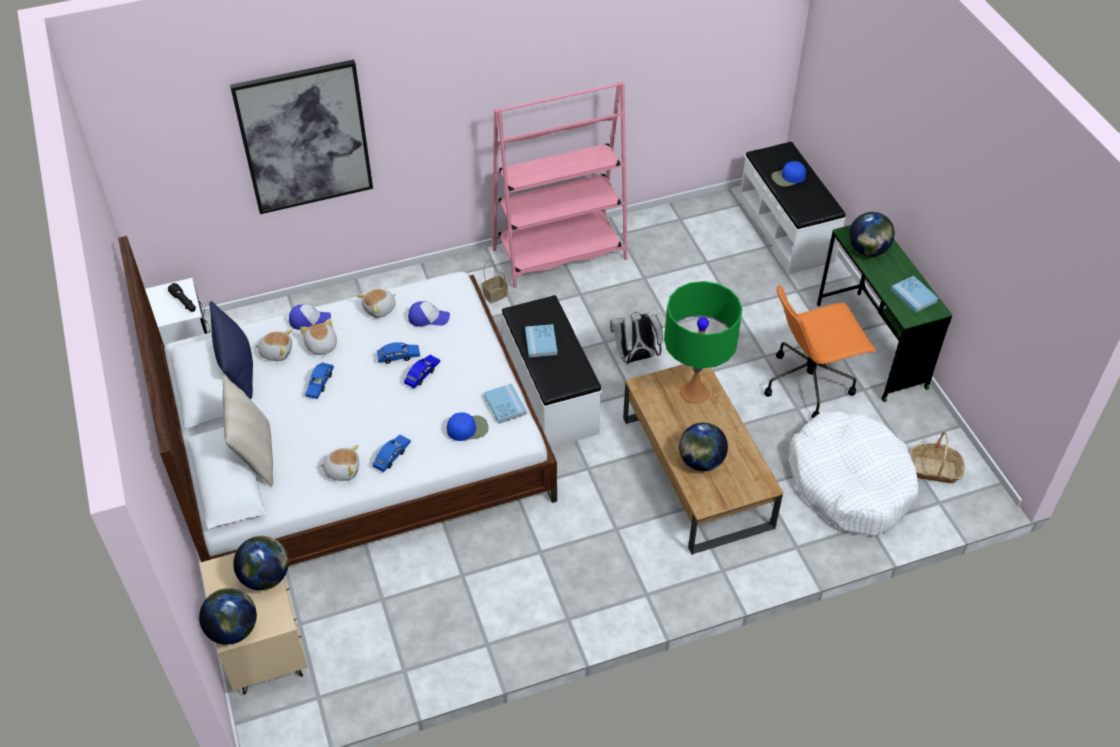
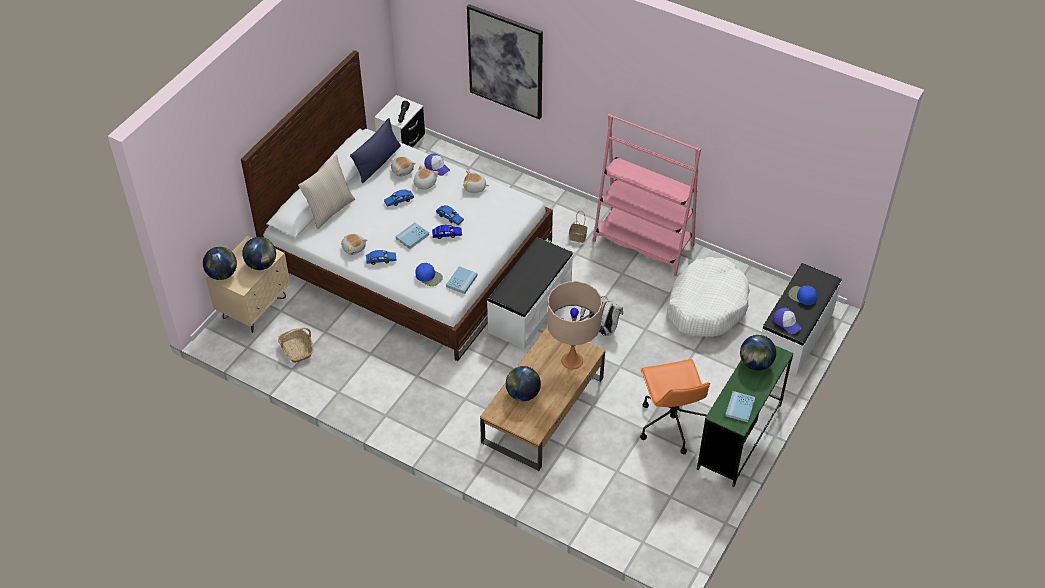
camera: 50 degrees right, 0 degrees up
(428, 318) = (489, 210): cap -> cap (787, 323)
(541, 342) = (529, 269): blue book -> blue book (412, 236)
(694, 392) = (572, 360): green table lamp -> beige table lamp
(809, 383) = (671, 423): orange office chair -> orange office chair turned 135 degrees counterclockwise
(849, 482) = (611, 488): white dog bed -> white dog bed (706, 305)
(934, 469) = (667, 525): basket -> basket (297, 349)

